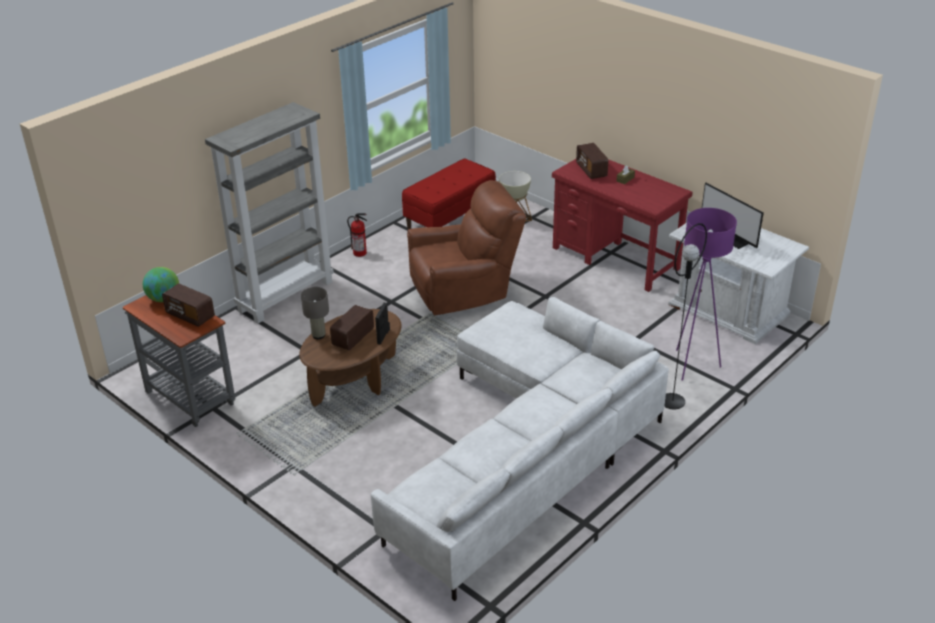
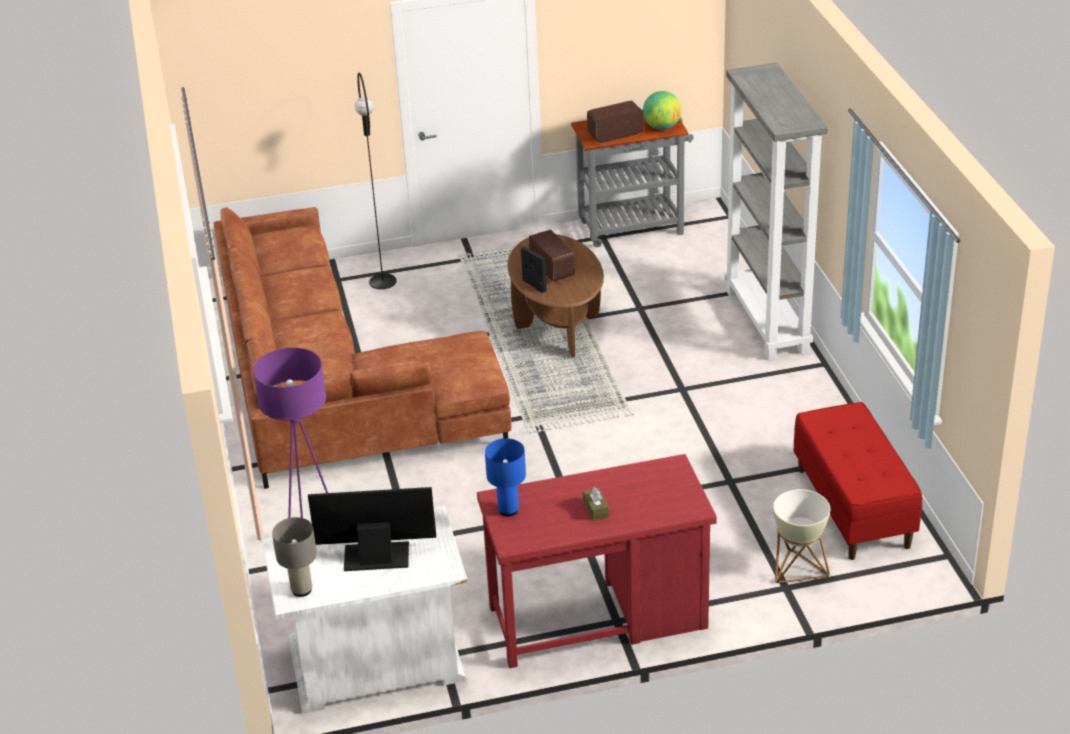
camera: 125 degrees right, 0 degrees up
(318, 335) = (579, 251): grey table lamp -> grey table lamp (302, 590)
(360, 253) = (820, 400): fire extinguisher -> none
(465, 291) = (649, 451): brown armchair -> none
(526, 454) = (330, 384): white sofa -> brown sofa
(591, 170) = (652, 490): radio -> none
(658, 200) = (508, 510): none -> blue table lamp
(672, 401) = (282, 513): black floor lamp -> black floor lamp (382, 281)

